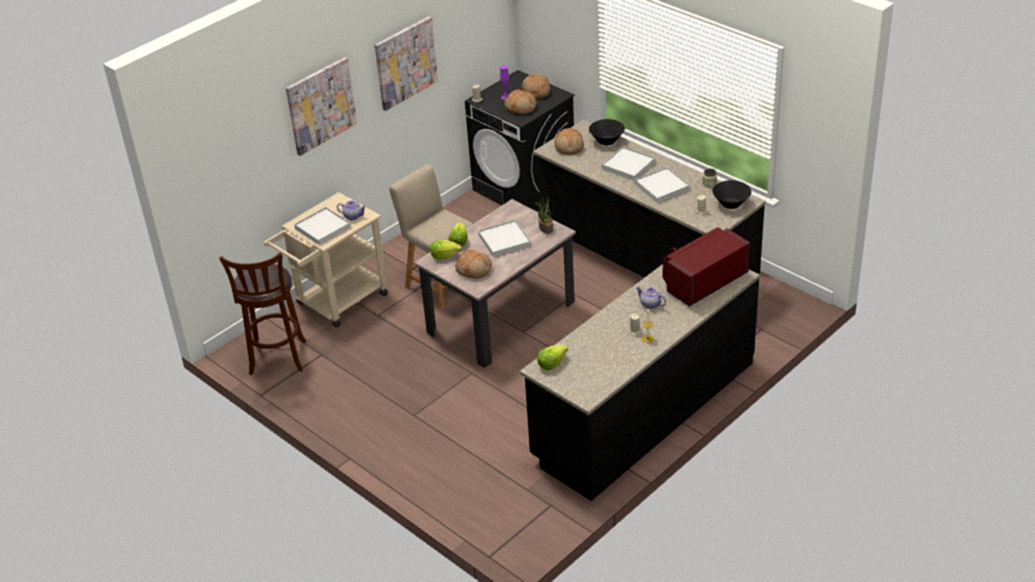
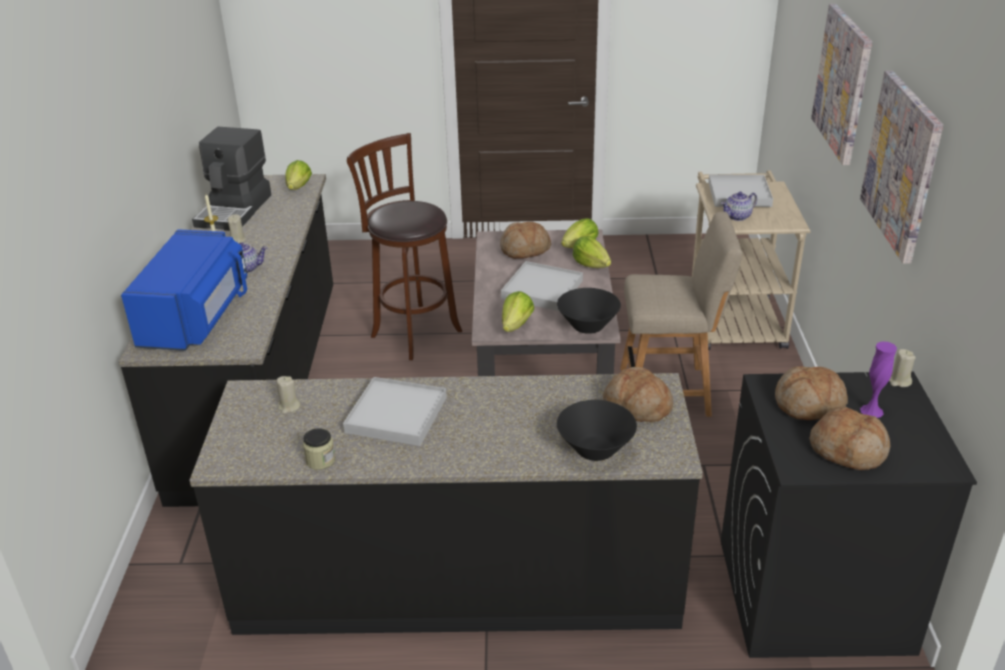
camera: 135 degrees right, 5 degrees down
(277, 360) = (684, 256): brown stool -> brown stool (413, 332)
(545, 228) = (516, 325): potted plant -> lettuce
(612, 362) = (235, 210): none -> coffee machine
(628, 165) = (497, 423): white tray -> none
(703, 281) = (197, 318): red microwave -> blue microwave
(731, 204) = (248, 442): black bowl -> black bowl (588, 326)

